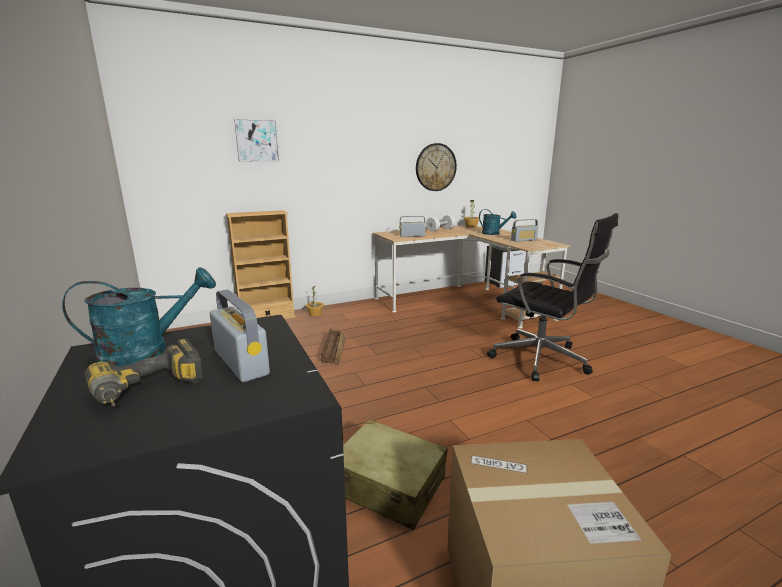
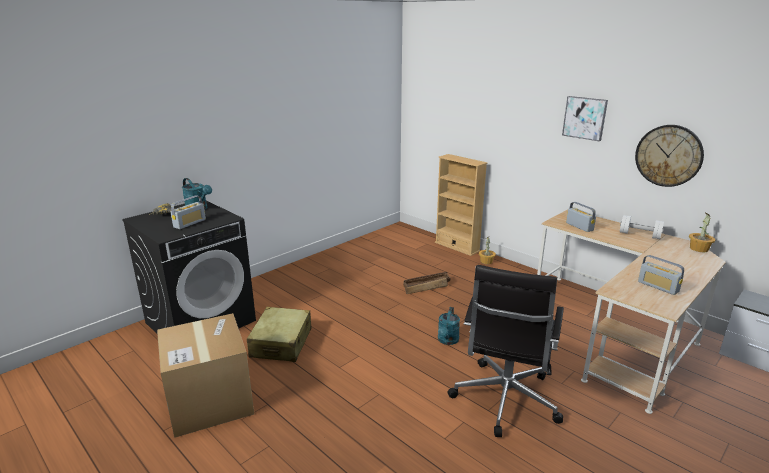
camera: 70 degrees right, 5 degrees up
(257, 140) = (479, 99): picture -> picture (585, 118)
(494, 233) = (670, 266): turquoise watering can -> turquoise watering can (447, 341)

